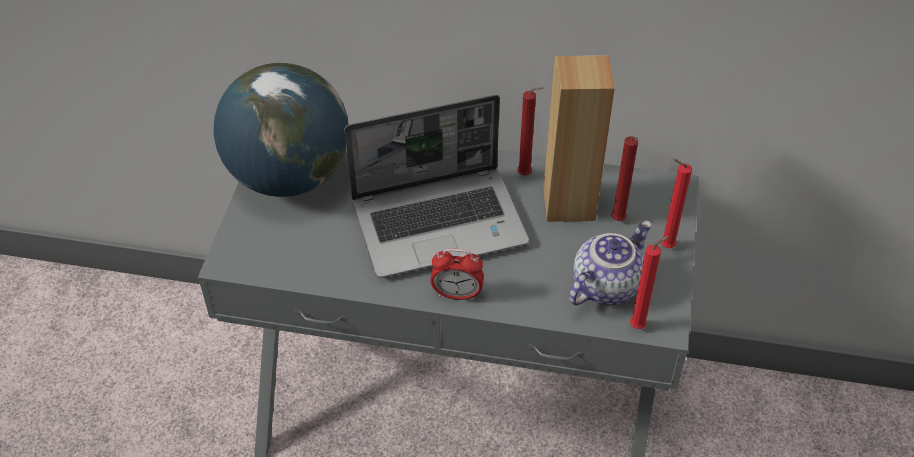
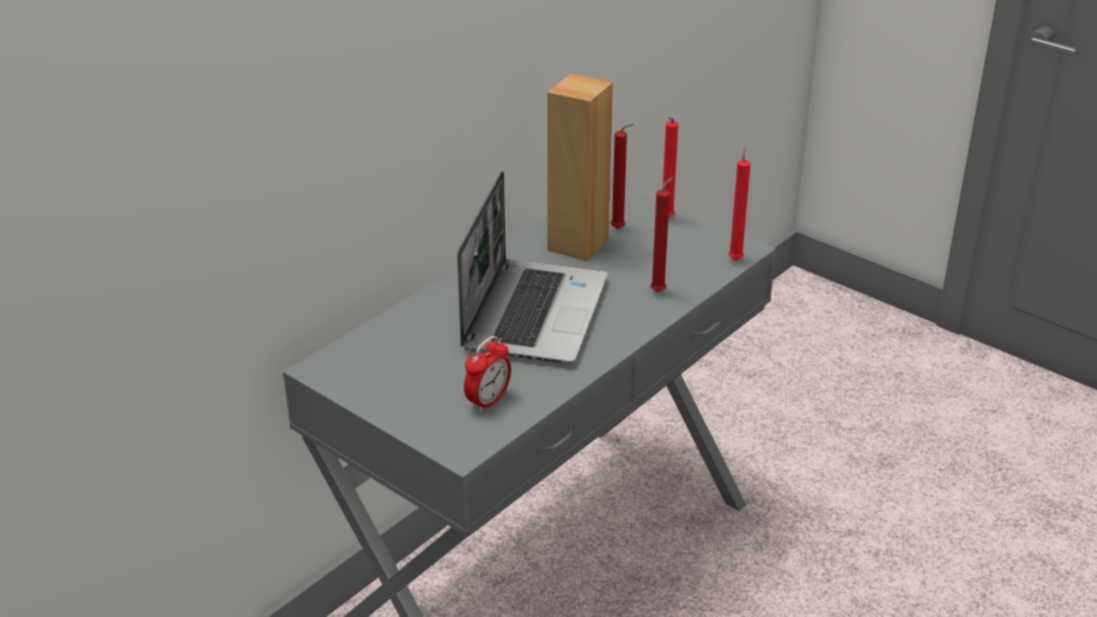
camera: 60 degrees left, 15 degrees down
(289, 176) = (384, 379): globe -> none
(457, 294) = (626, 331): alarm clock -> alarm clock (488, 401)
(526, 175) = (523, 252): red candle -> red candle (660, 291)
(605, 284) = (680, 259): teapot -> none

